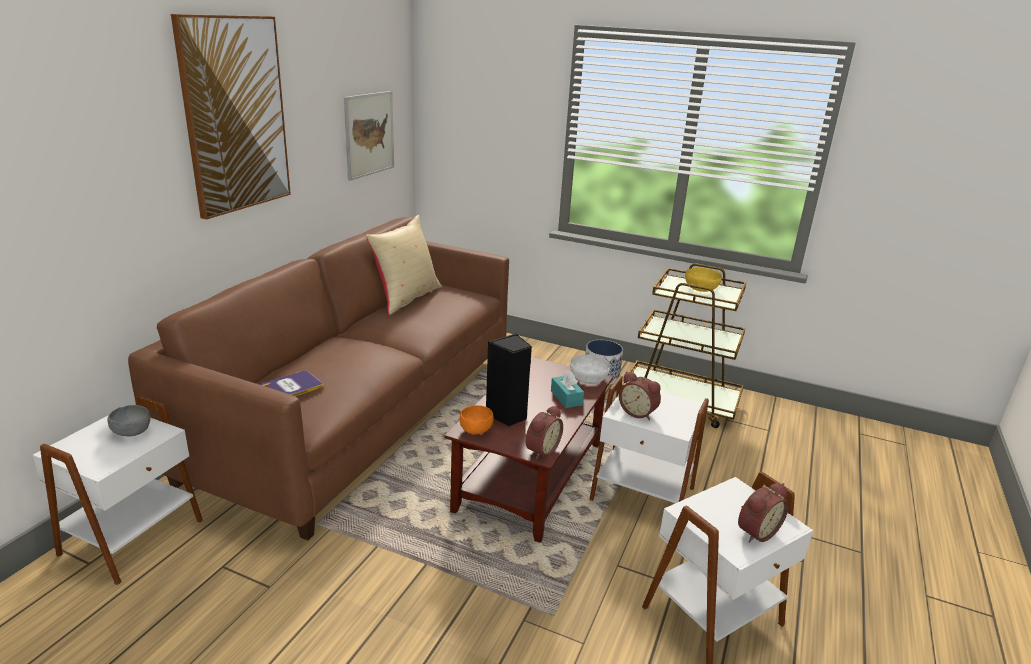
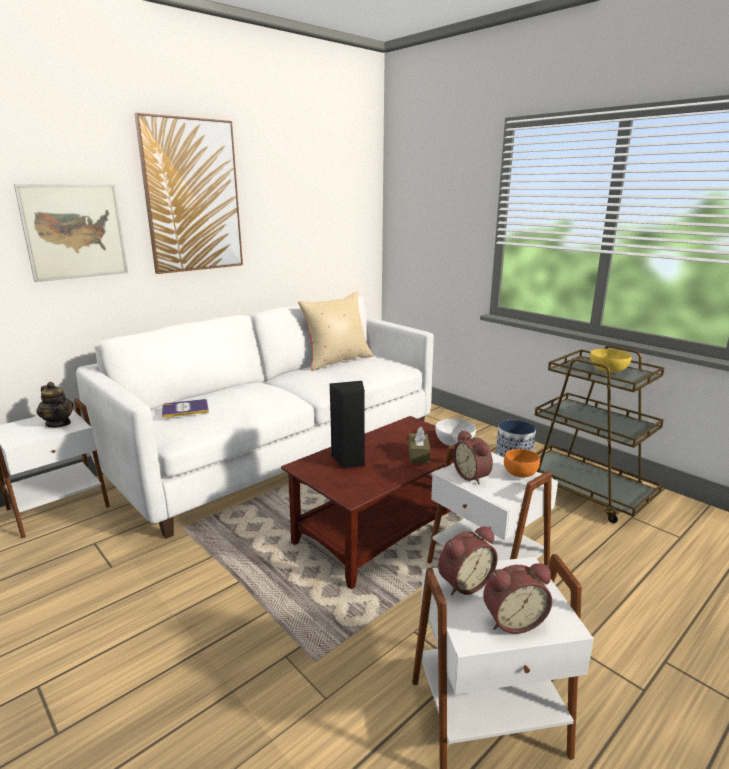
camera: 25 degrees right, 5 degrees down
(132, 432) = (58, 423): grey bowl -> teapot
(361, 413) = (280, 452): brown sofa -> white sofa
(369, 134) = (331, 226): picture -> picture (75, 232)
(475, 430) = (310, 467): orange bowl -> orange bowl (519, 474)
(541, 449) = (355, 493): alarm clock -> alarm clock (463, 583)
(566, 398) = (418, 454): turquoise tissue box -> brown tissue box

